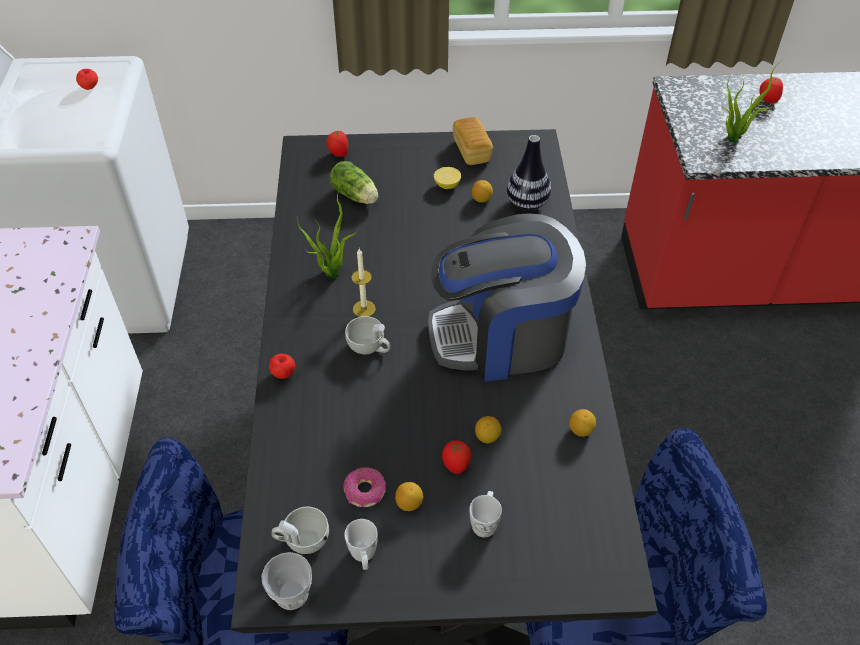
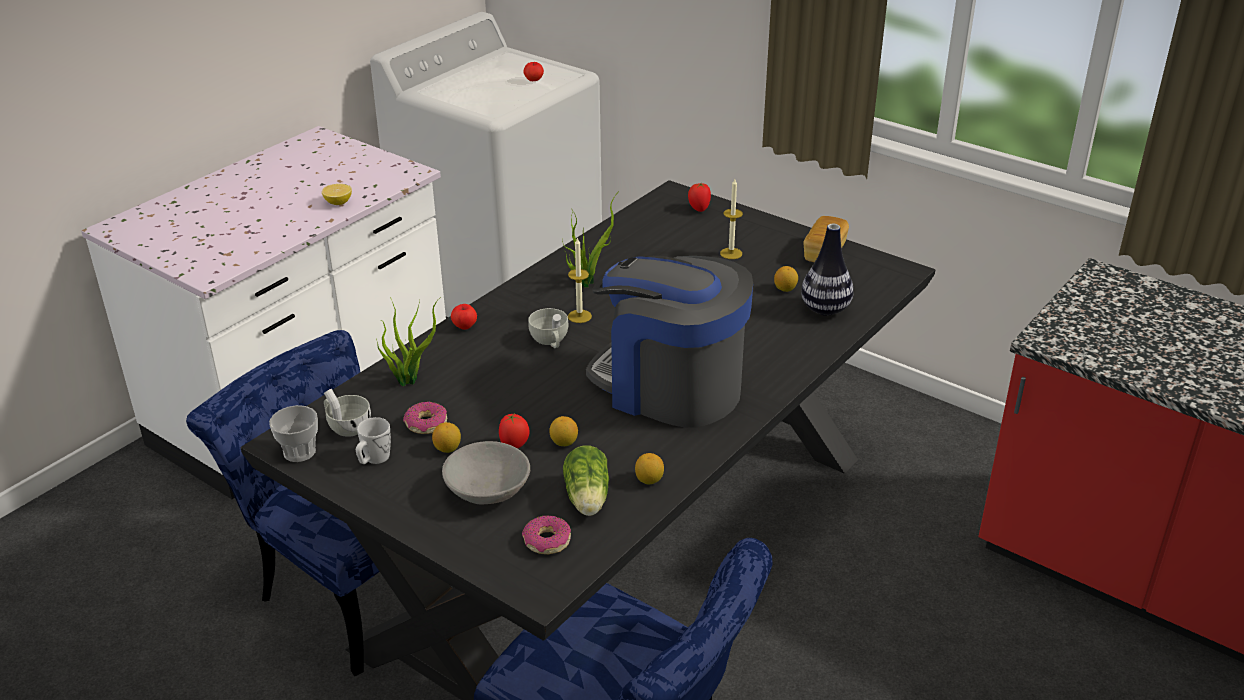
camera: 40 degrees right, 15 degrees down
(356, 196) = (675, 242): lettuce -> lettuce (587, 499)
(408, 185) = (731, 253): none -> candle
(447, 185) = (766, 267): lemon -> lemon (338, 202)
(485, 522) = (487, 491): white mug -> grey bowl
(576, 536) = (547, 541): none -> donut
(733, 137) = (1111, 336): potted plant -> potted plant (410, 380)
(767, 100) = (1203, 325): tomato -> none

